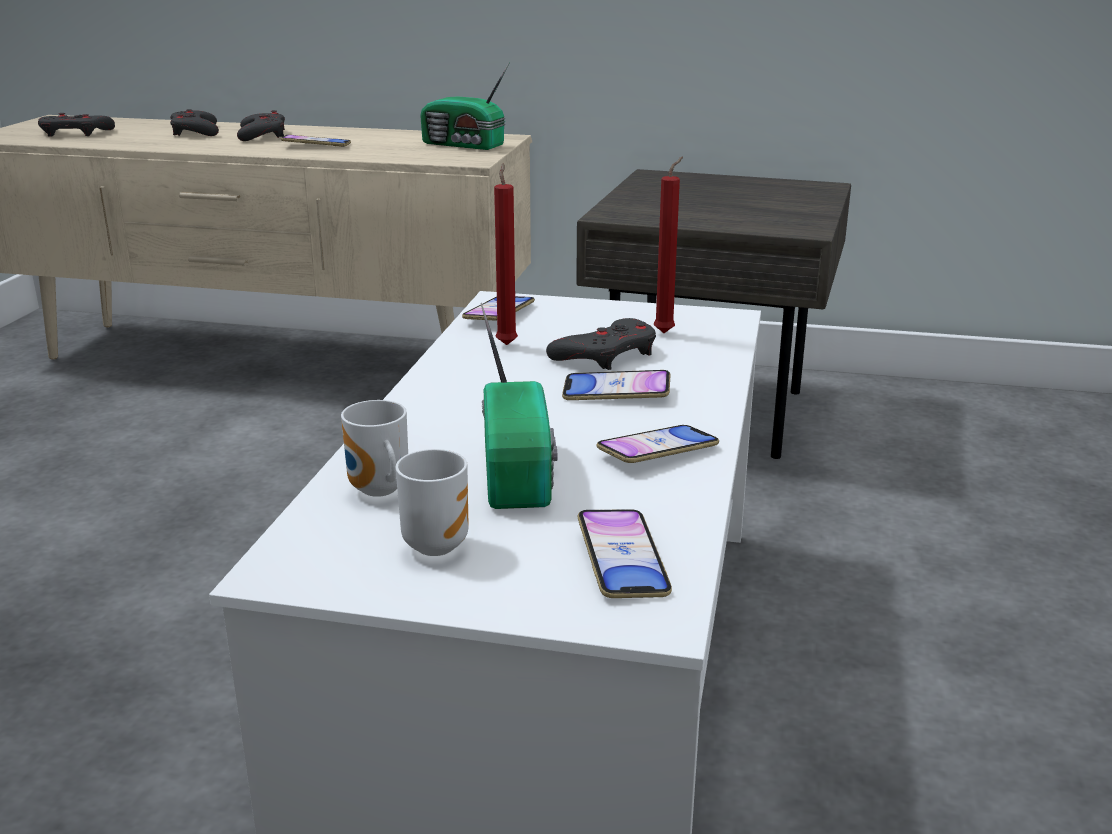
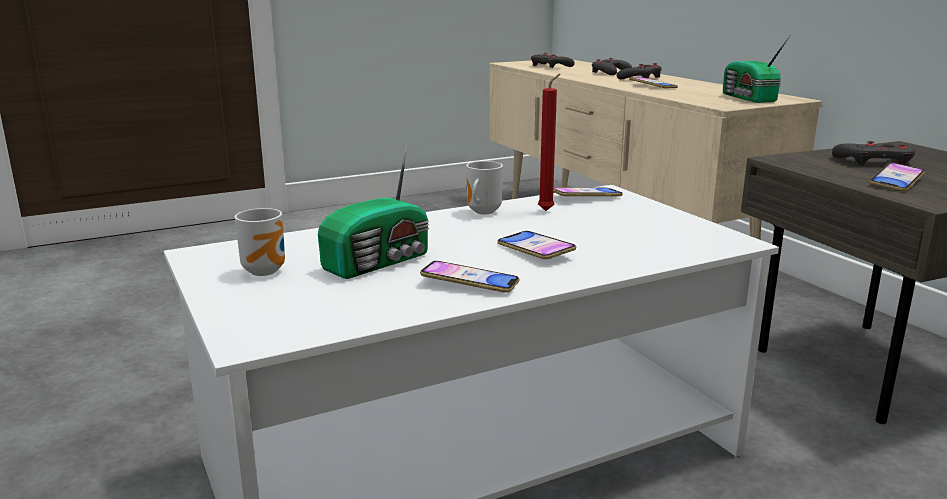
camera: 50 degrees right, 5 degrees down
(378, 491) = (307, 244): mug -> mug (481, 212)
(606, 354) = (588, 233): grey game controller -> grey game controller (875, 162)
(622, 561) = (306, 314): phone -> phone (896, 182)
(666, 332) = (663, 235): red candle -> none

